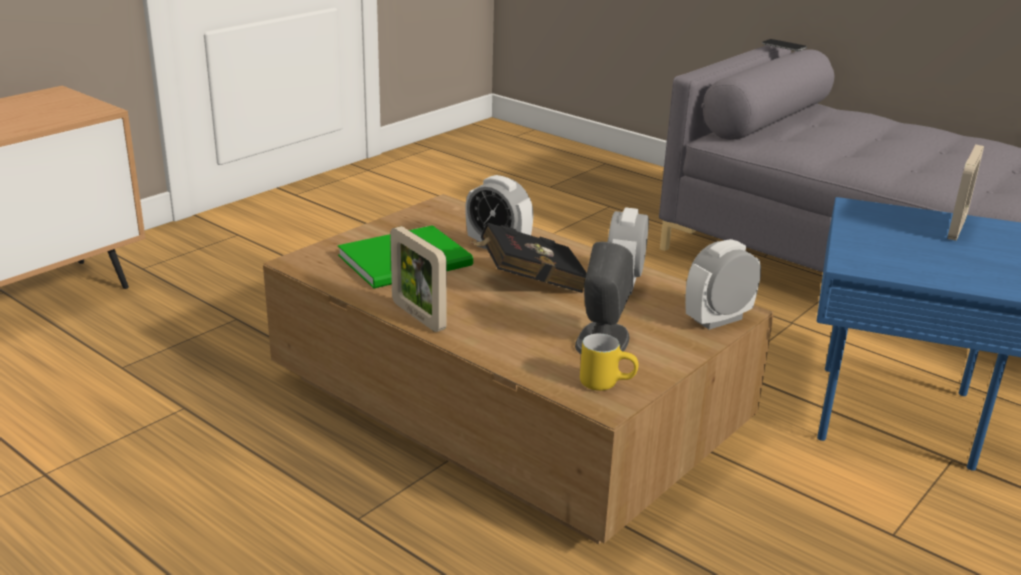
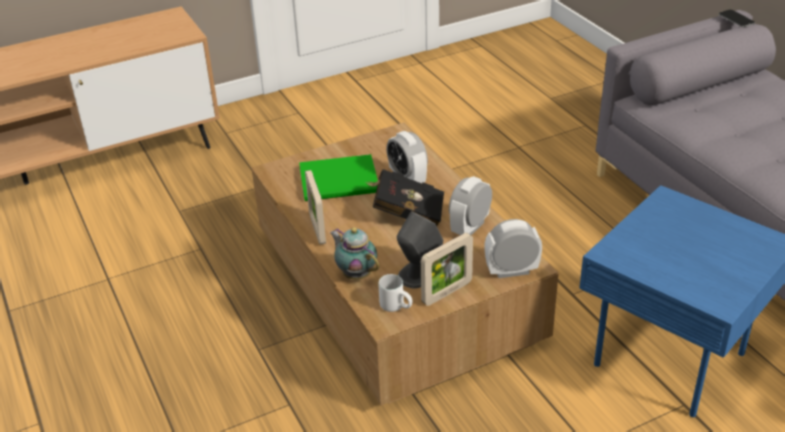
camera: 25 degrees right, 10 degrees up
(516, 357) = (356, 274): none -> teapot
(607, 383) = (397, 306): yellow mug -> white mug
(956, 228) = (728, 234): picture frame -> picture frame (447, 292)

